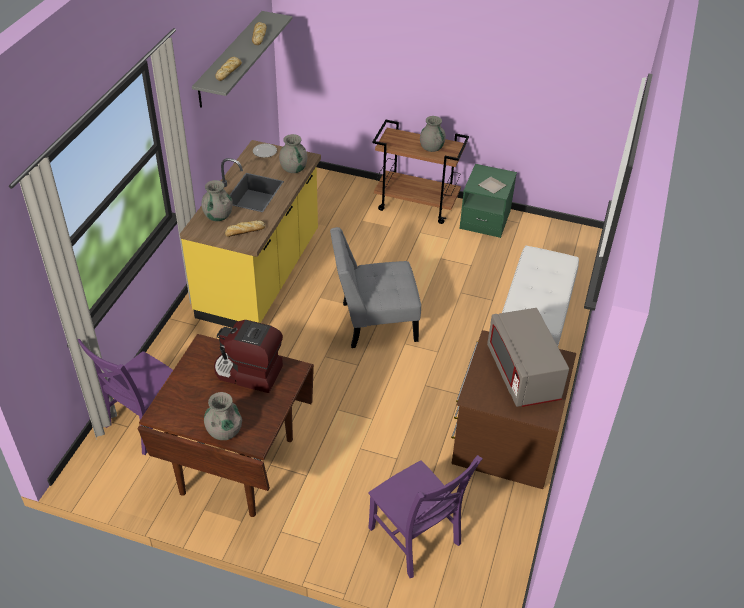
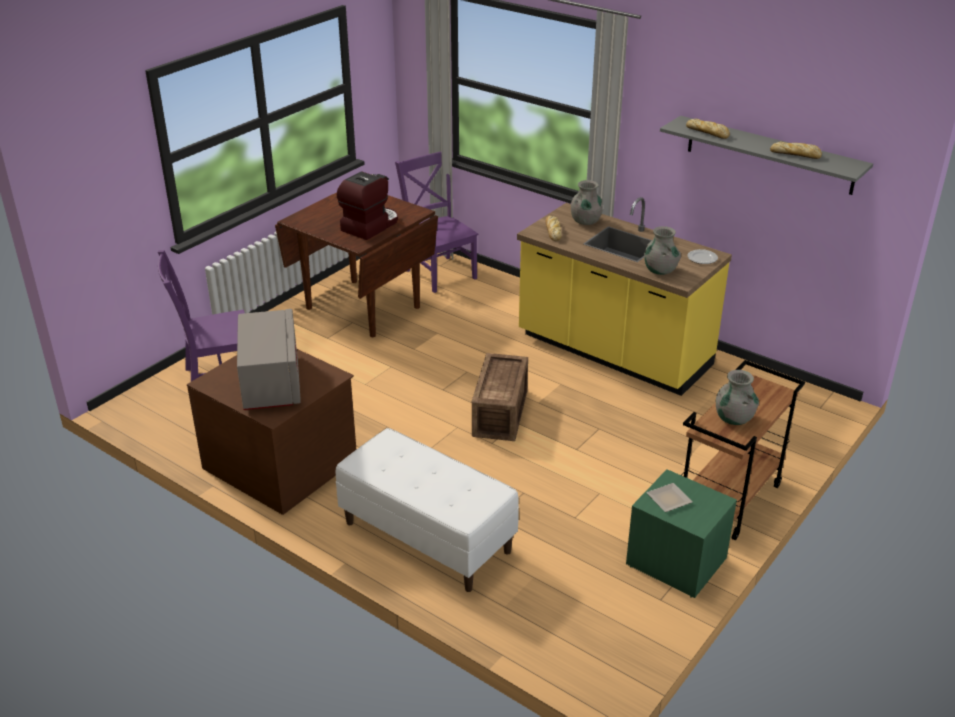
camera: 110 degrees right, 10 degrees down
(224, 431) = (316, 210): grey vase -> none
(374, 322) = (501, 412): grey chair -> crate
(522, 374) = (271, 383): grey microwave -> grey microwave turned 75 degrees clockwise

